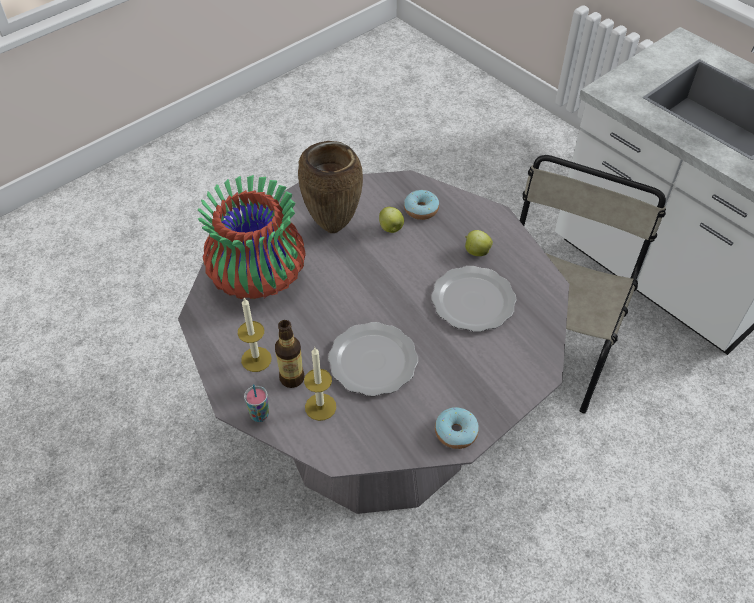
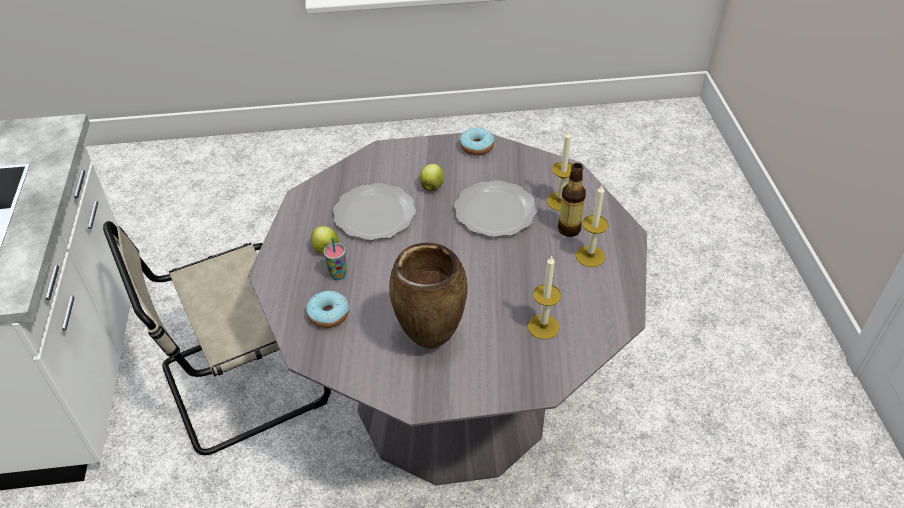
camera: 145 degrees left, 5 degrees down
(259, 277) = (543, 326): vase -> candle
(260, 415) = (611, 217): cup -> cup (338, 275)
(391, 229) = (376, 310): apple -> apple (432, 186)

